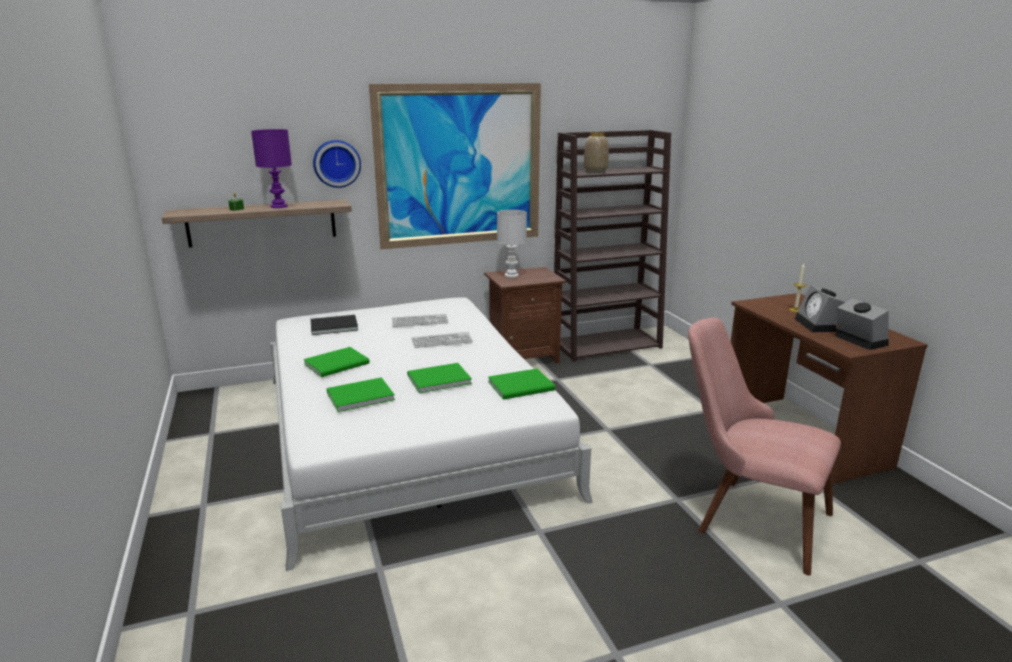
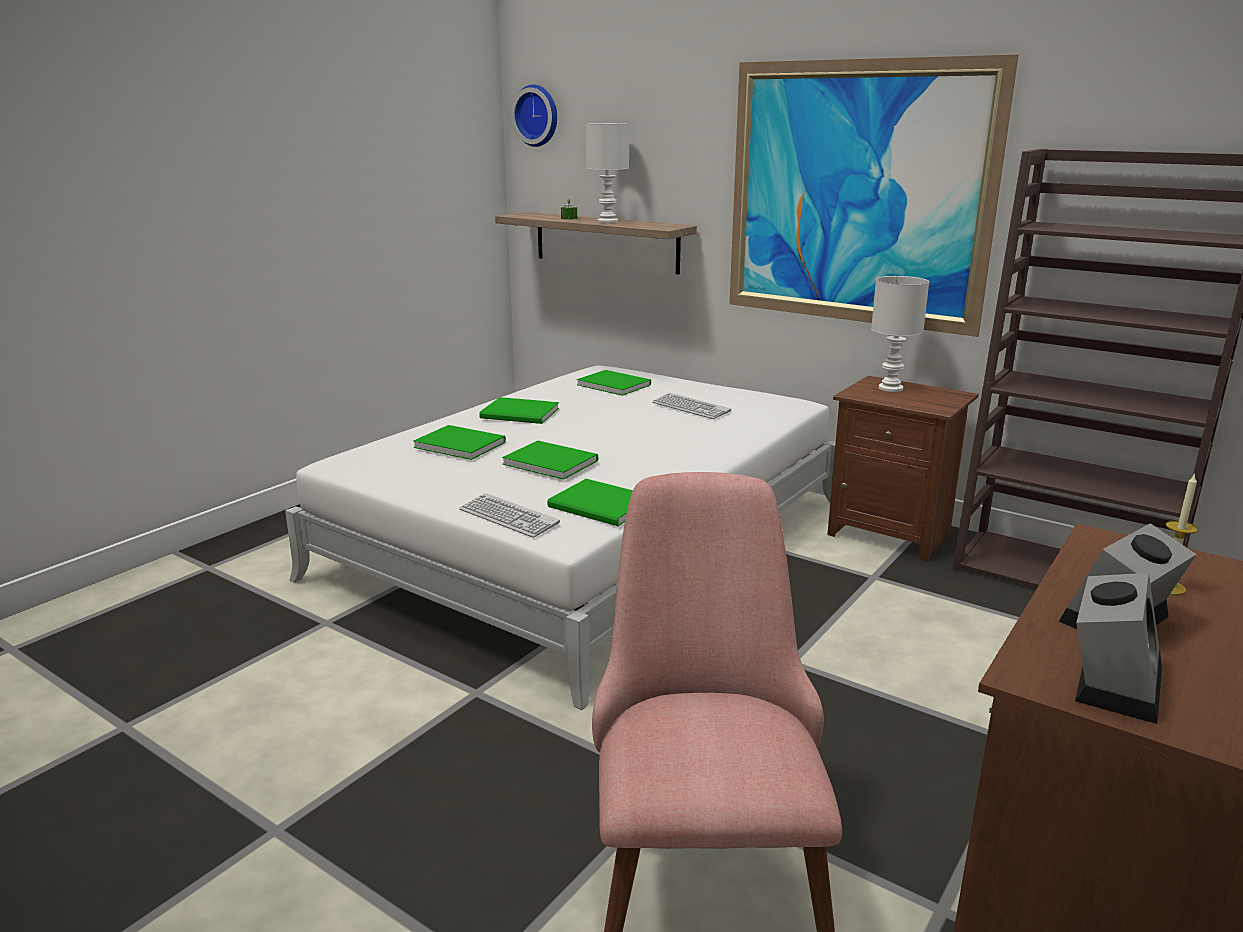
camera: 55 degrees right, 0 degrees up
(279, 206) = (608, 221): purple table lamp -> white table lamp
(332, 326) = (613, 384): black book -> green book
(336, 163) = (690, 174): wall clock -> wall clock (537, 115)
(442, 341) = (658, 433): keyboard -> keyboard (508, 517)
(595, 172) = (1082, 229): vase -> none

